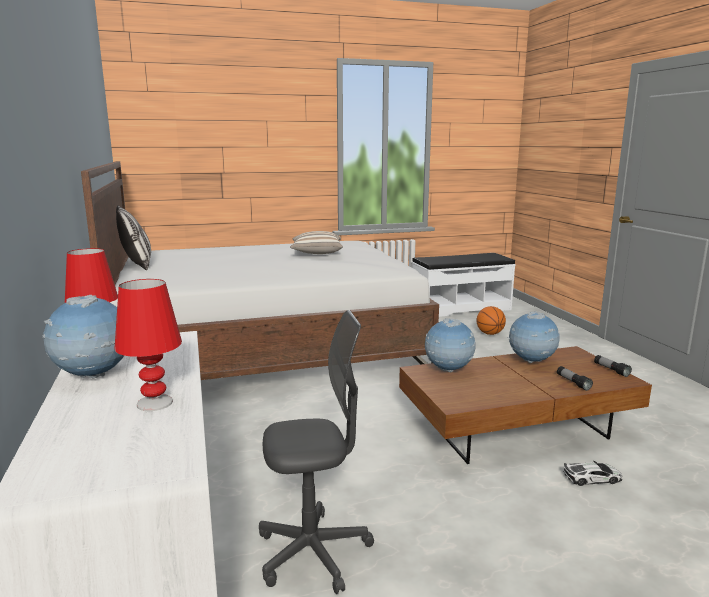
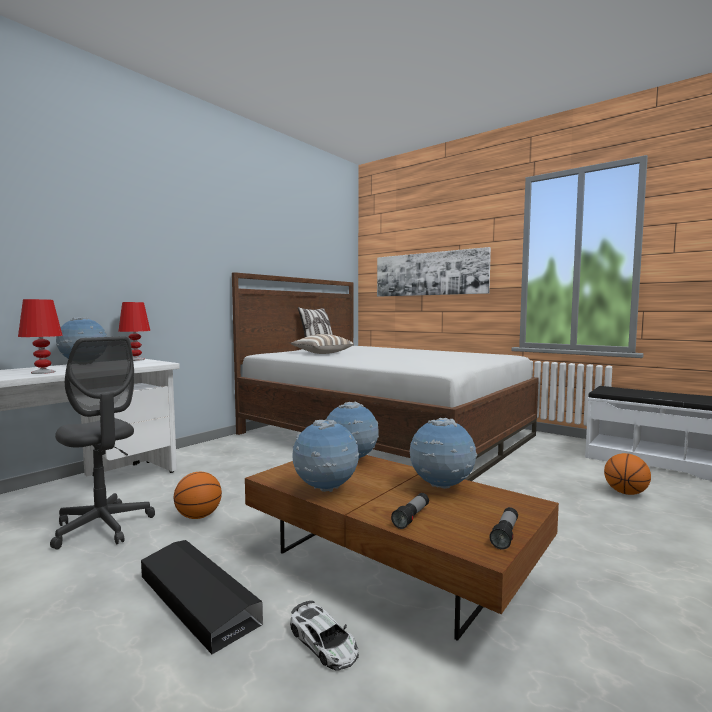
camera: 55 degrees right, 10 degrees down
(231, 153) = (429, 274): none -> picture
(316, 253) = (439, 355): pillow -> pillow (321, 353)
(353, 488) = (198, 516): none -> basketball
(505, 393) = (326, 490): none -> globe
(511, 515) = (197, 599): none -> black storage box

